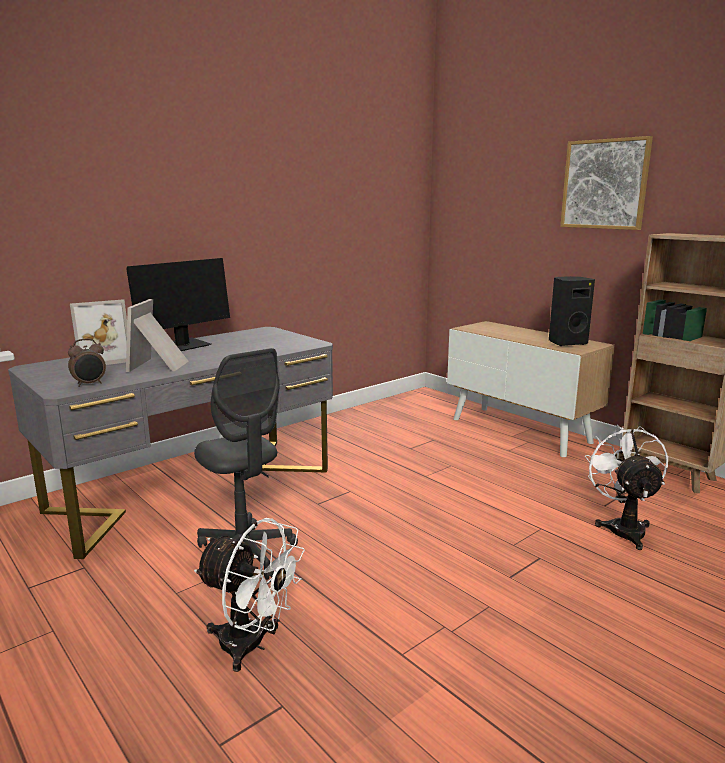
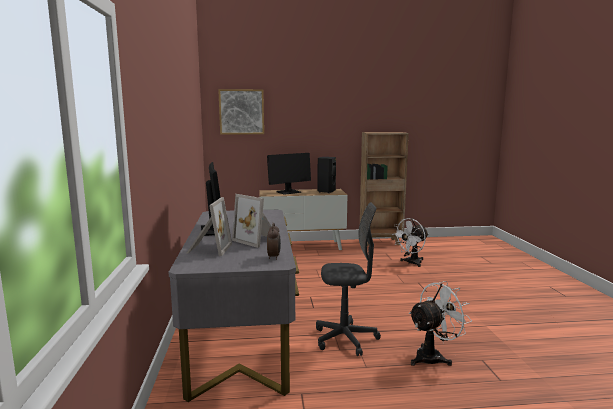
camera: 55 degrees left, 5 degrees down
(507, 331) = (288, 192): none -> monitor
(605, 184) = (324, 109): picture -> picture (241, 112)
(623, 527) = (411, 263): white fan -> white fan turned 75 degrees counterclockwise

